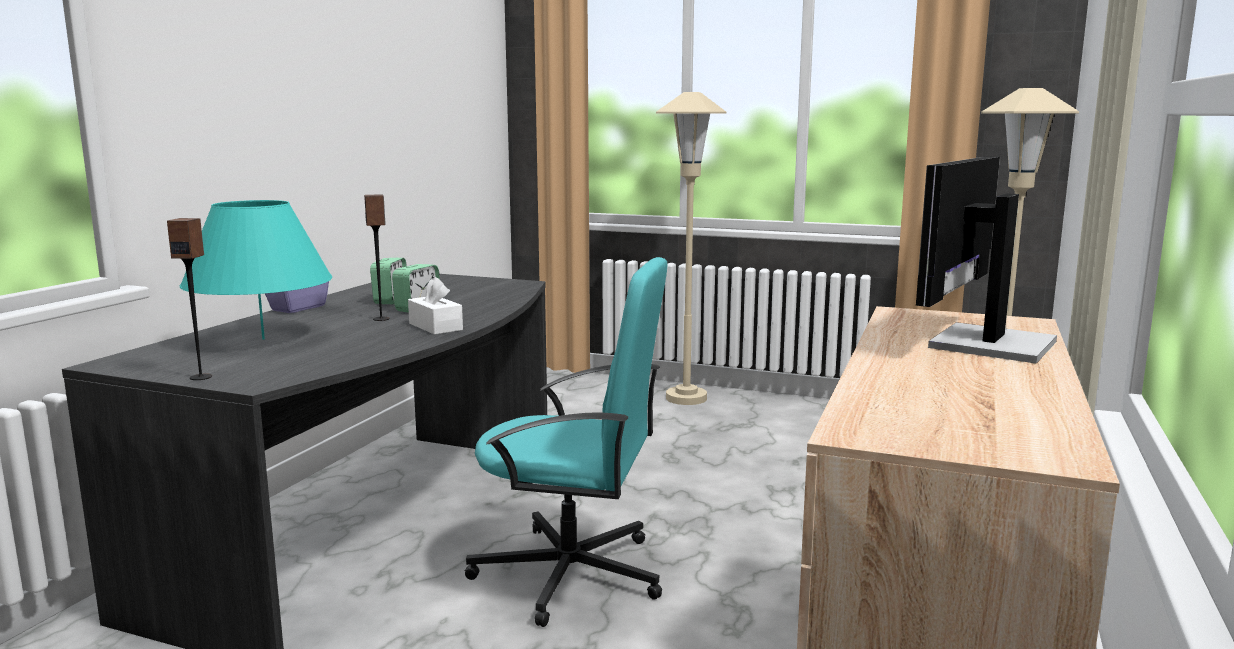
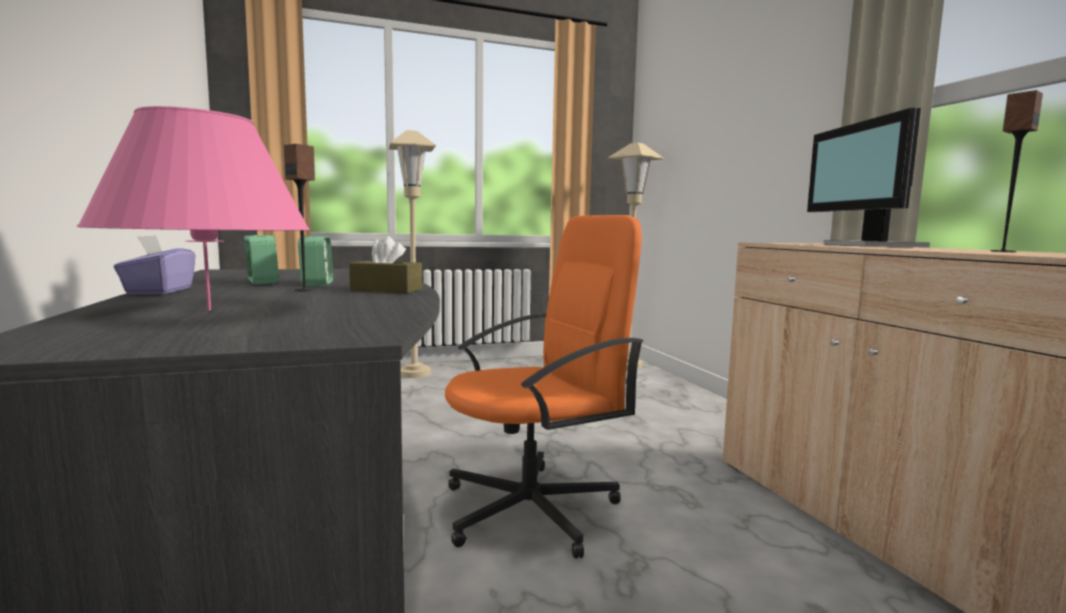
camera: 40 degrees left, 5 degrees down
(201, 377) = (252, 341): speaker -> speaker (1002, 251)
(262, 339) = (208, 310): turquoise table lamp -> pink table lamp
(435, 327) = (386, 290): white tissue box -> brown tissue box
(572, 574) = (533, 509): turquoise office chair -> orange office chair

